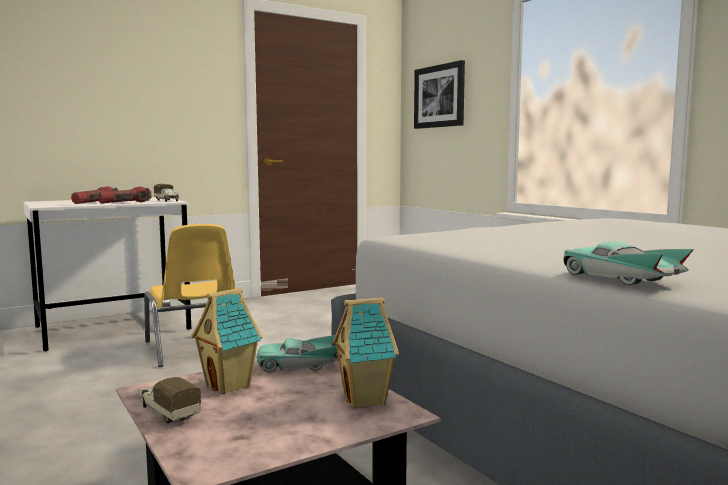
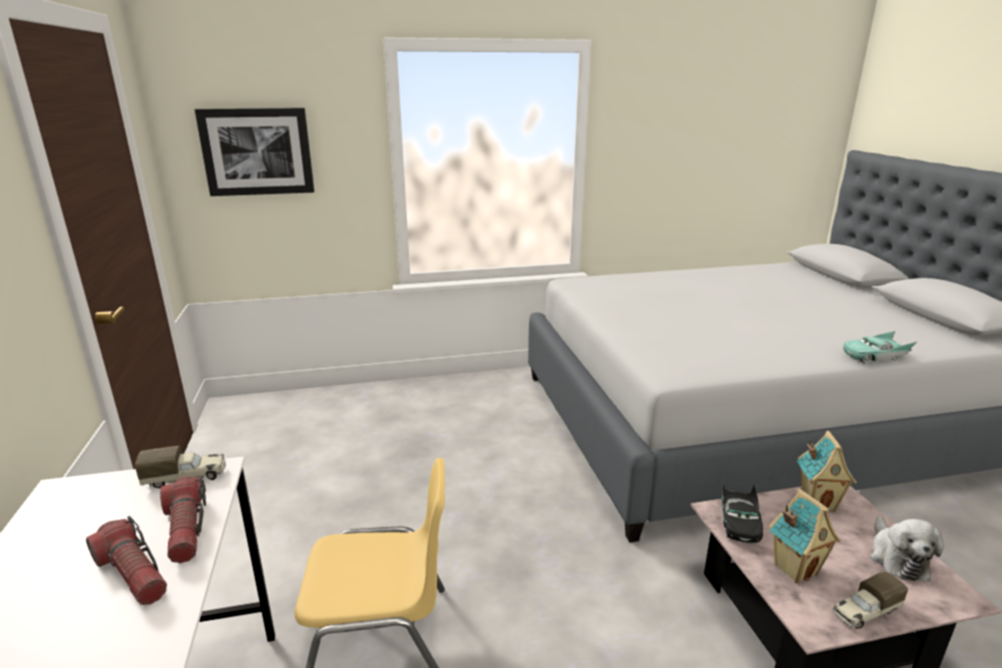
camera: 70 degrees left, 15 degrees up
(270, 436) = (897, 557): none -> plush toy
(298, 365) = (738, 521): turquoise toy car -> black toy car

